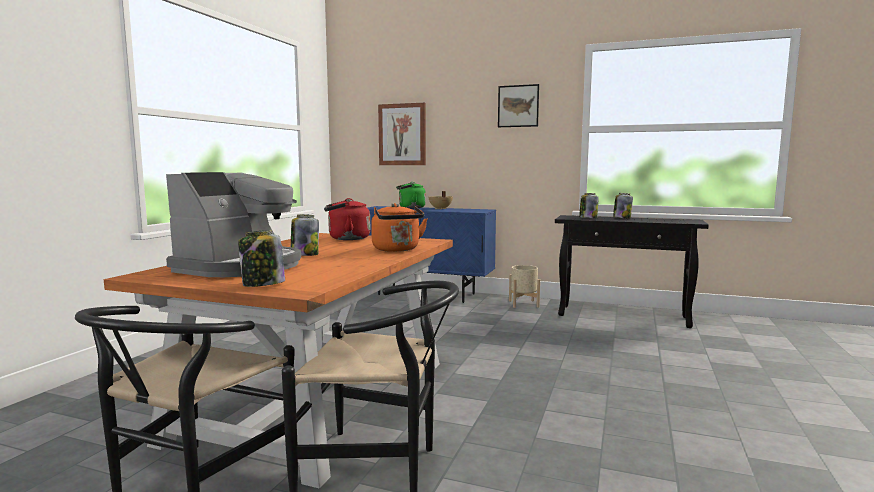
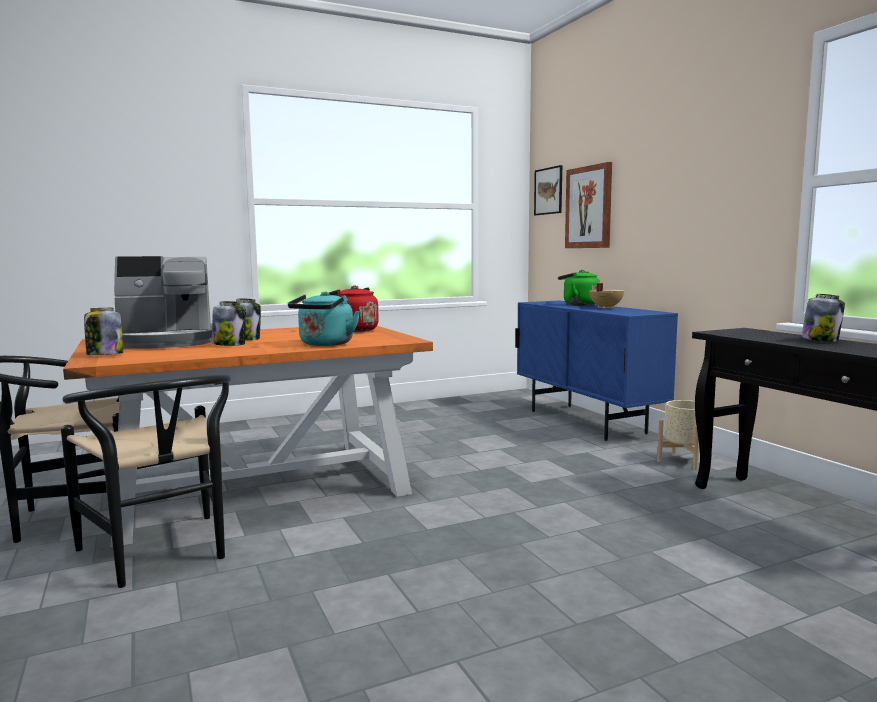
camera: 45 degrees right, 0 degrees up
(397, 250) = (325, 344): orange kettle -> turquoise kettle
(518, 106) = (715, 153): picture -> picture (548, 191)
(588, 218) = (755, 335): jar -> jar (229, 344)

